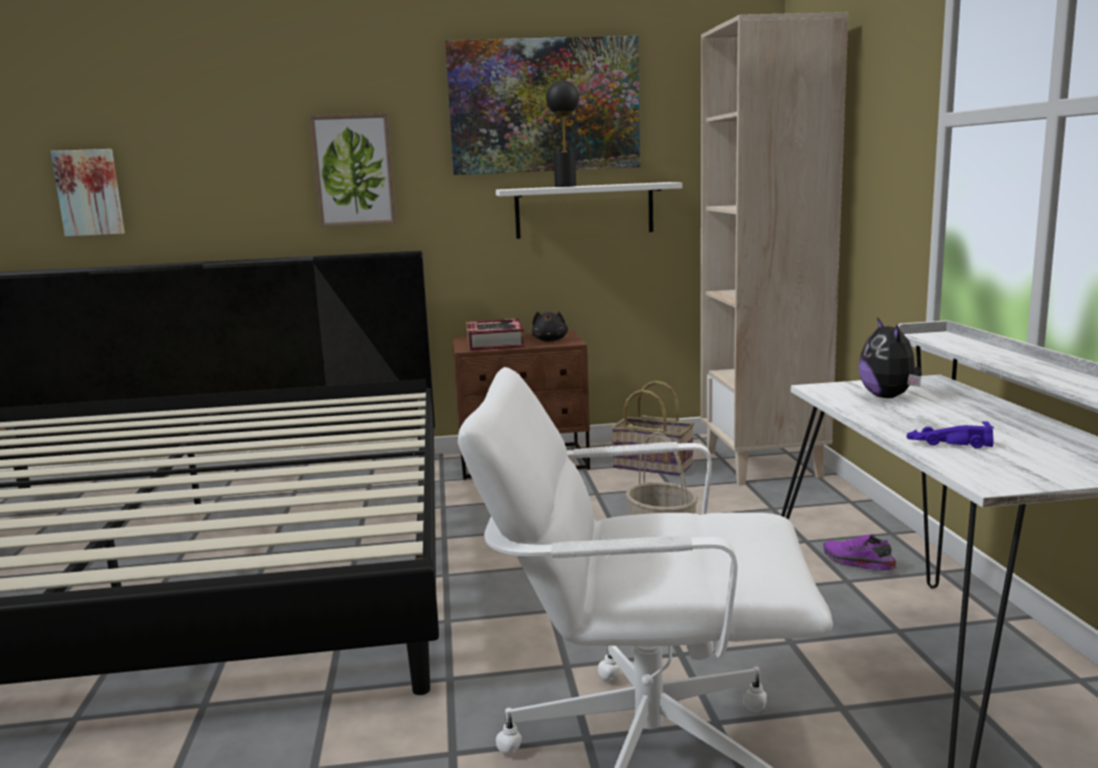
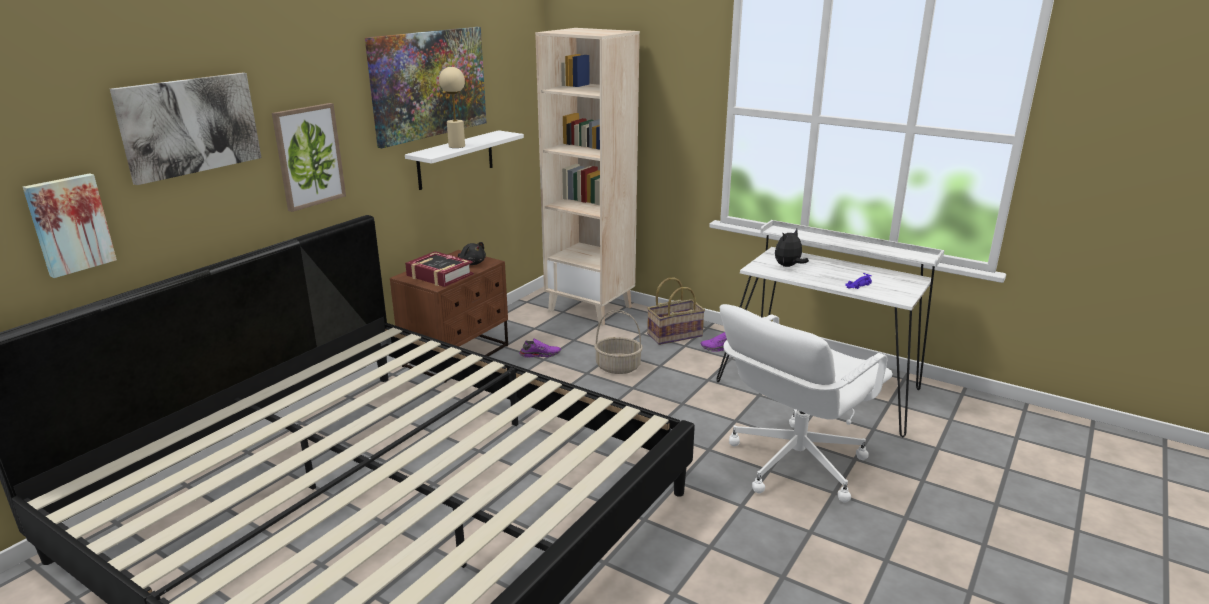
camera: 50 degrees left, 10 degrees up
(214, 117) = (189, 125): none -> picture
(565, 186) = (457, 146): black table lamp -> beige table lamp
(603, 488) = (540, 354): none -> purple shoe
(653, 465) = (538, 329): basket -> basket (674, 335)
(889, 397) = (788, 266): plush toy -> plush toy turned 105 degrees clockwise

